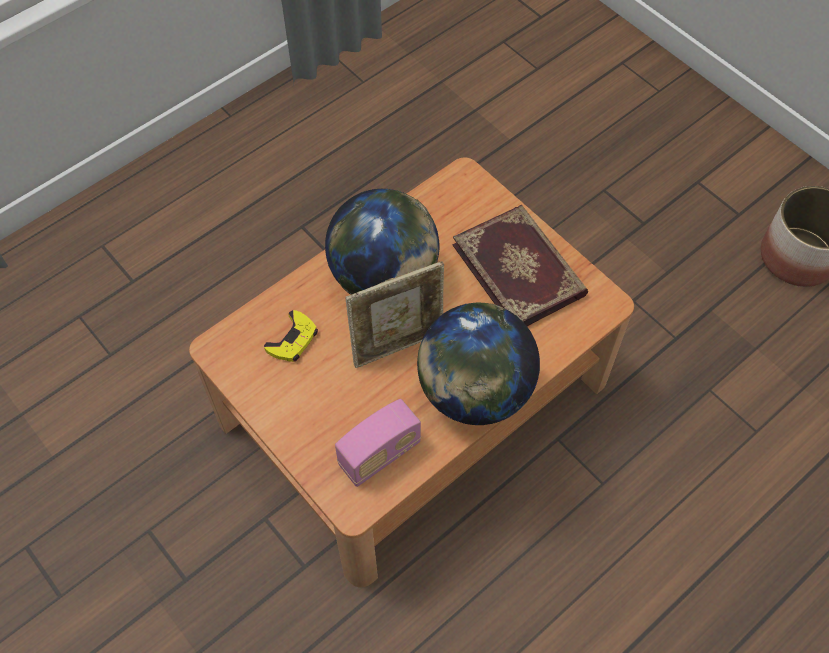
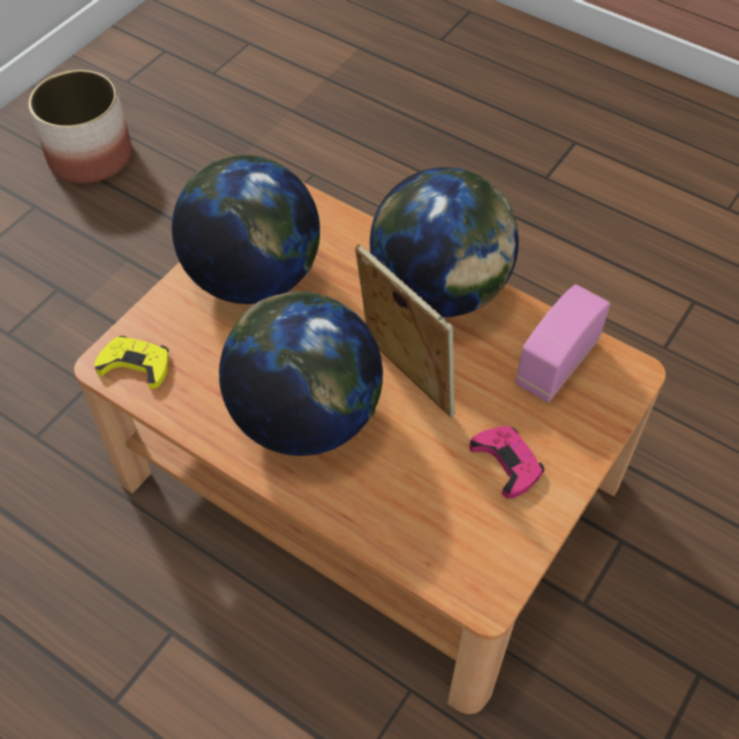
camera: 105 degrees left, 5 degrees down
(293, 340) = (437, 500): yellow game controller -> yellow game controller (136, 365)
(305, 391) = (507, 463): none -> pink game controller
(379, 454) = (556, 363): radio -> radio turned 90 degrees counterclockwise
(520, 269) = (253, 278): book -> globe

